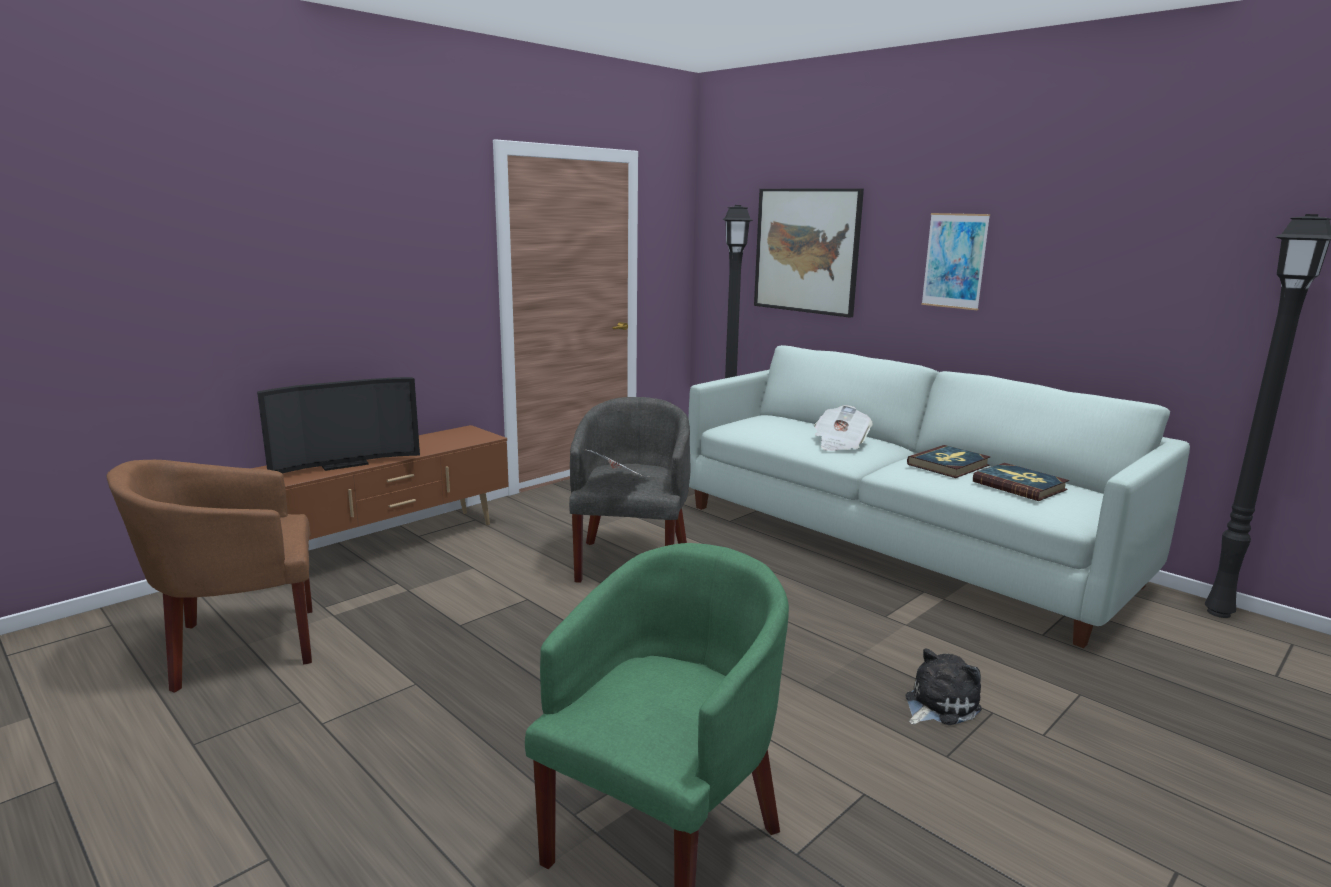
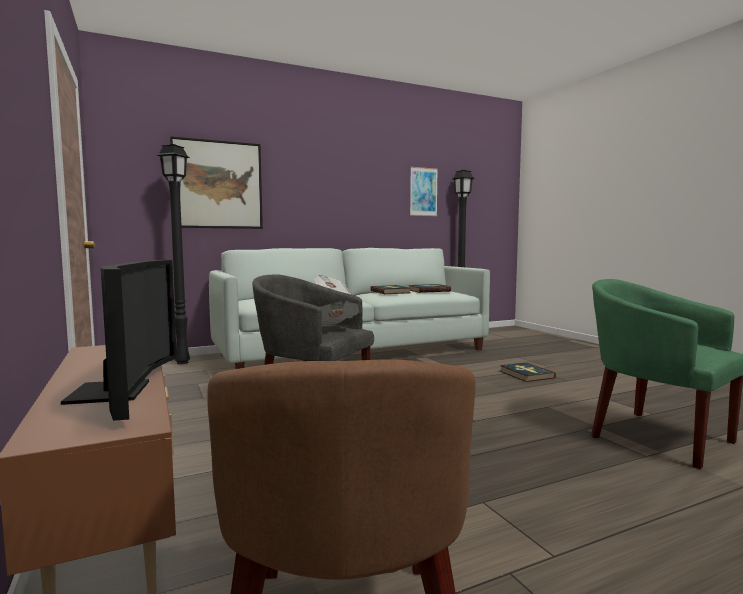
camera: 70 degrees left, 10 degrees down
(938, 705) = (526, 374): plush toy -> book
(954, 261) = (324, 190): picture -> picture (423, 192)

